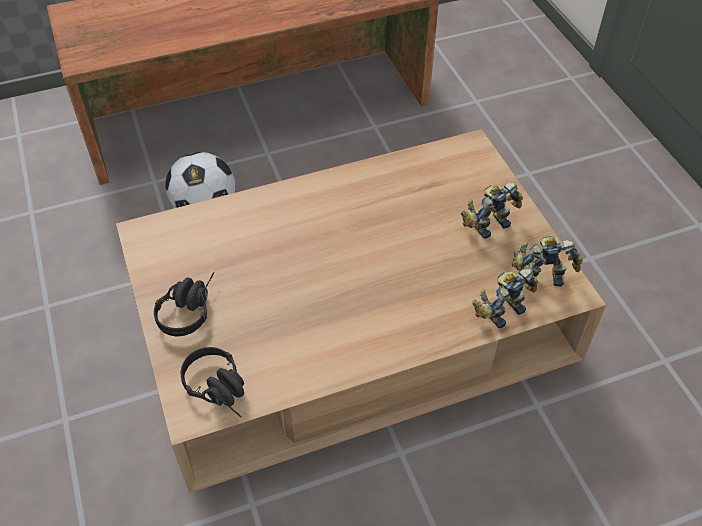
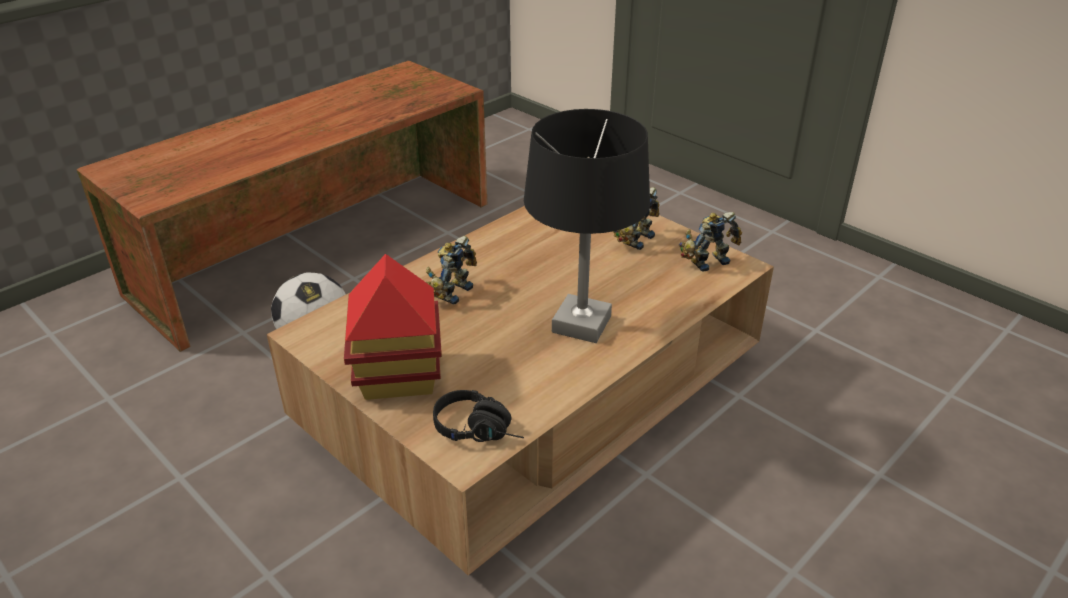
camera: 25 degrees left, 15 degrees down
(189, 308) = (398, 377): black headphones -> toy house
(374, 308) = (581, 324): none -> black table lamp
(501, 310) = (693, 293): toy robot -> toy robot (451, 292)

